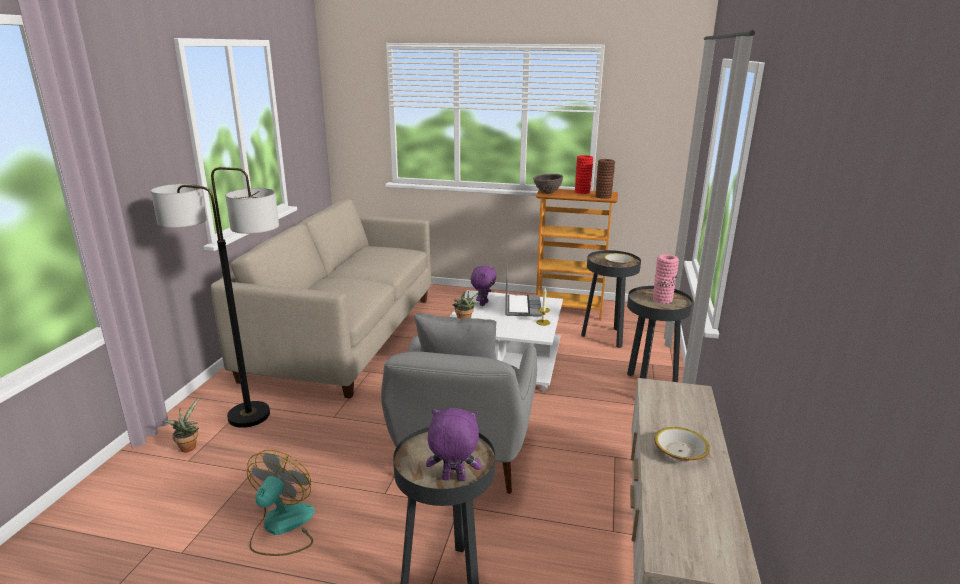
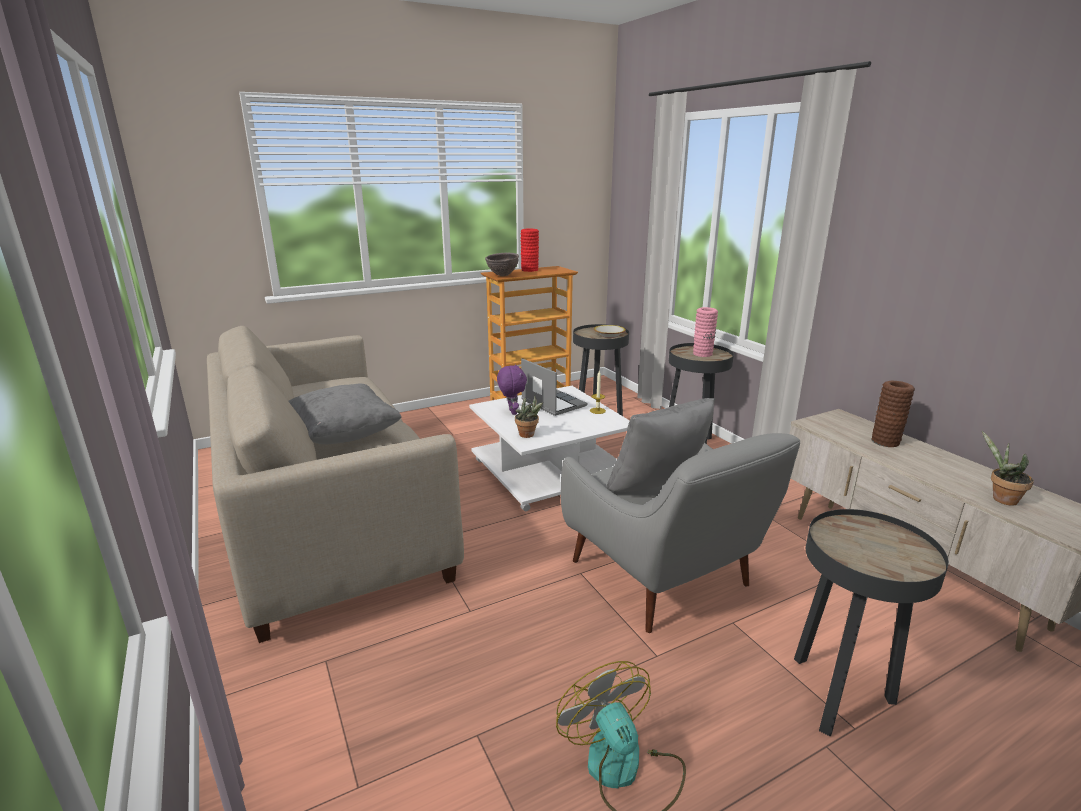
camera: 40 degrees left, 0 degrees up
(188, 446) = (325, 768): potted plant -> potted plant (1000, 499)
(249, 415) = (353, 672): floor lamp -> none
(340, 282) = (345, 435): none -> grey pillow
(453, 480) = (921, 560): purple plush toy -> none
(603, 197) = (559, 271): brown vase -> brown vase (885, 441)
(680, 451) = (925, 461): bowl -> none

